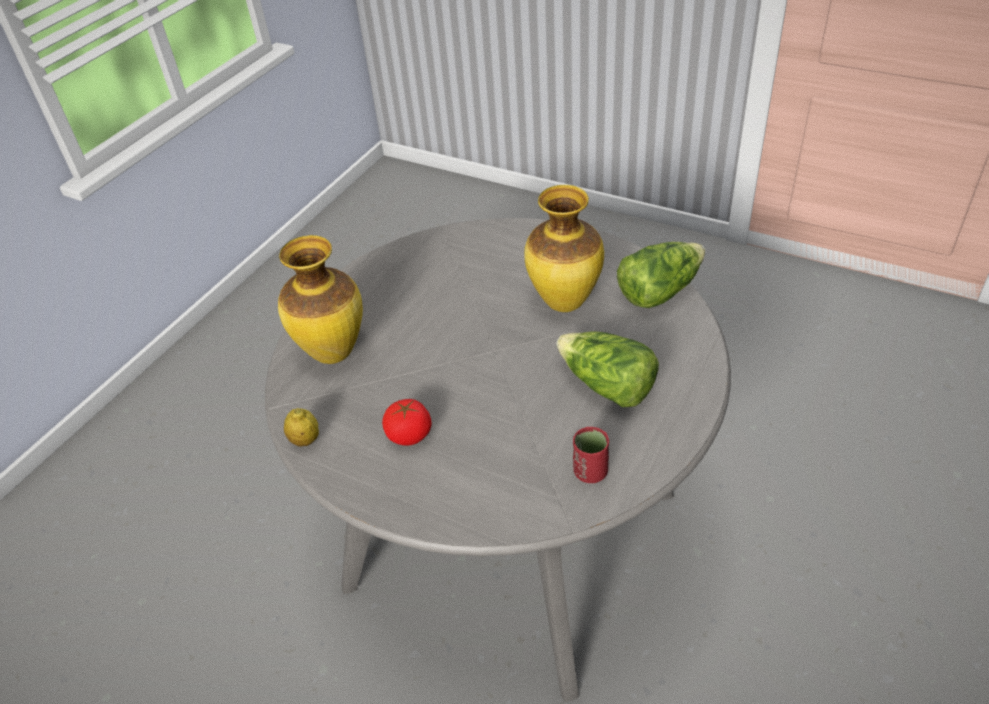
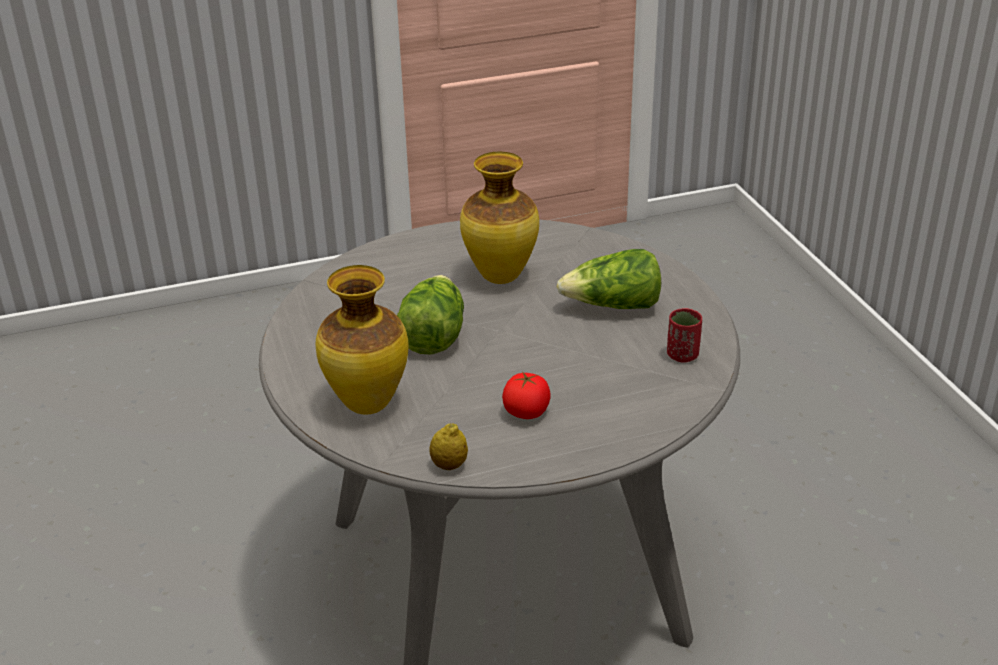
camera: 50 degrees left, 10 degrees down
(659, 291) = (555, 237): lettuce -> lettuce (432, 335)

